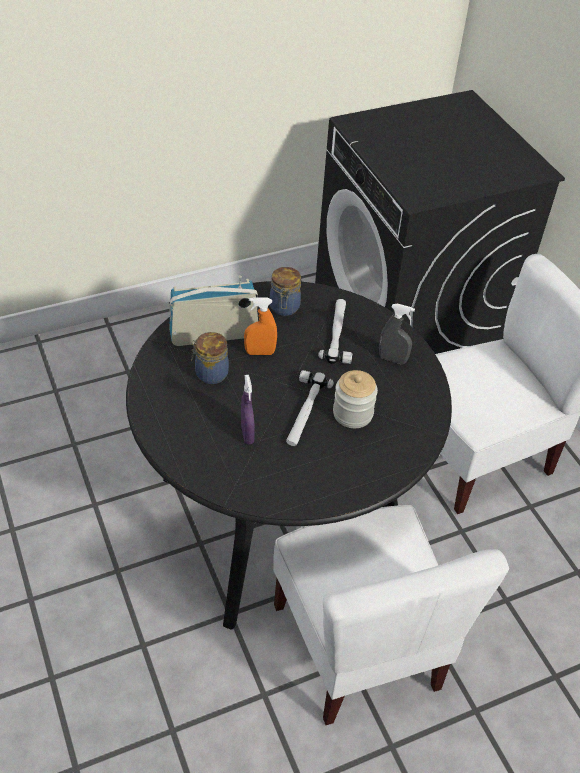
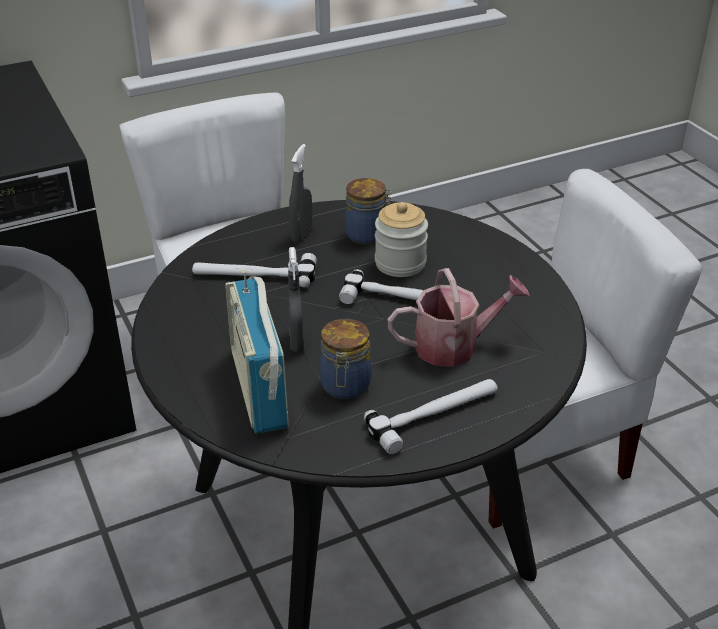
camera: 90 degrees left, 10 degrees down
(175, 415) = (435, 415): none -> hammer
(247, 434) = (454, 345): purple spray bottle -> watering can
(260, 352) = (296, 341): orange spray bottle -> grey spray bottle
(284, 308) = (200, 322): jar -> jar (368, 235)

